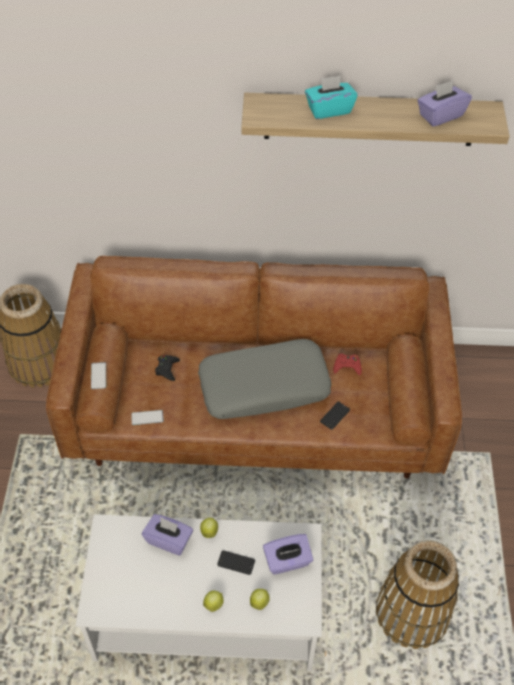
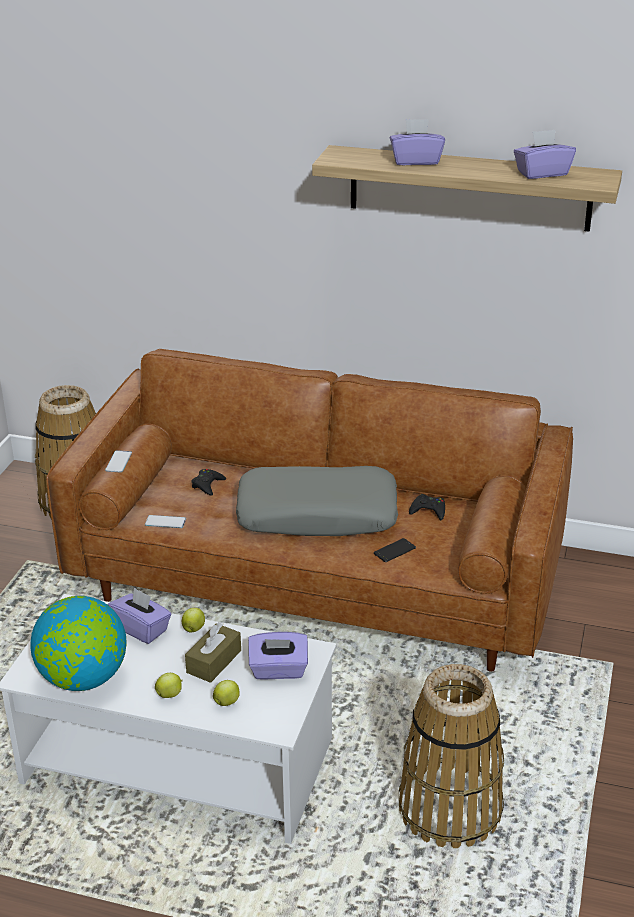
camera: 15 degrees right, 20 degrees down
(141, 602) = (83, 679): none -> globe
(236, 562) = (214, 661): phone -> brown tissue box
(329, 109) = (416, 161): turquoise tissue box -> purple tissue box
(347, 366) = (428, 510): red game controller -> black game controller

